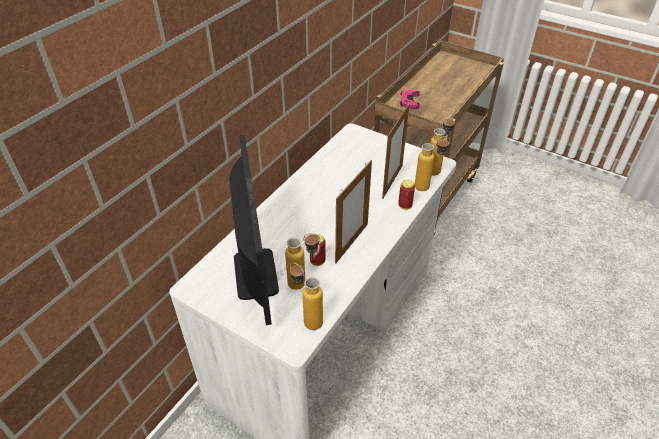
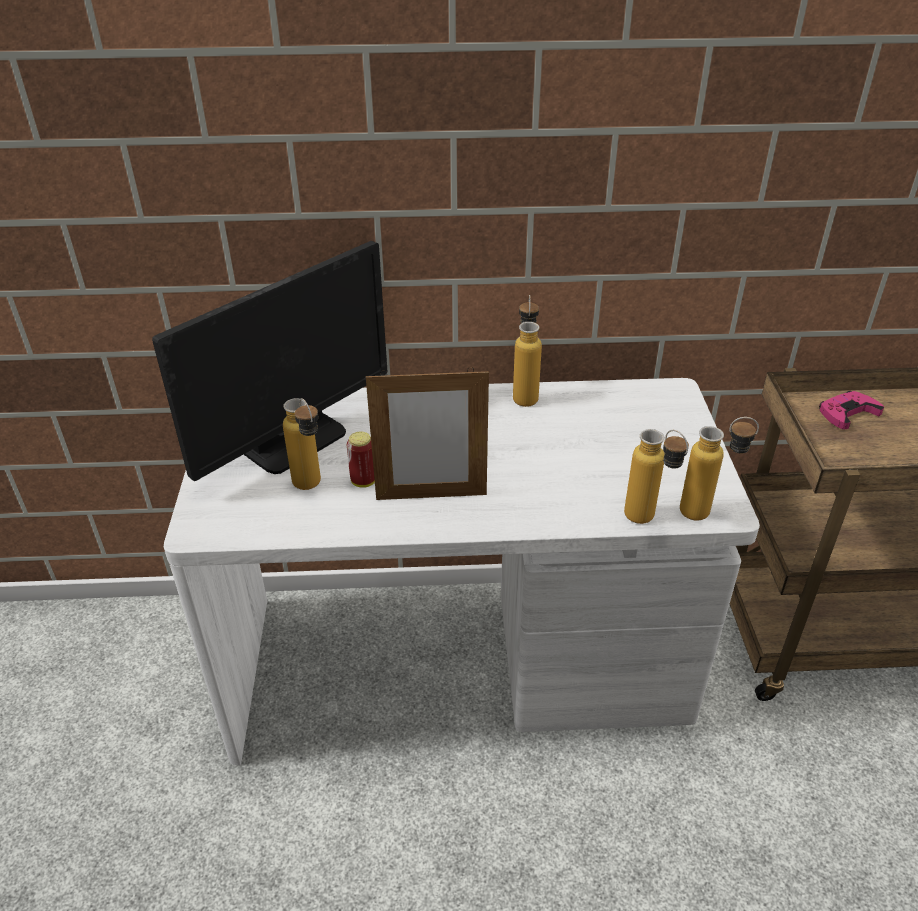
camera: 55 degrees right, 5 degrees down
(307, 319) = (251, 520): bottle -> bottle (525, 394)
(392, 181) = (611, 478): picture frame -> none
(405, 206) = (570, 515): can -> none

